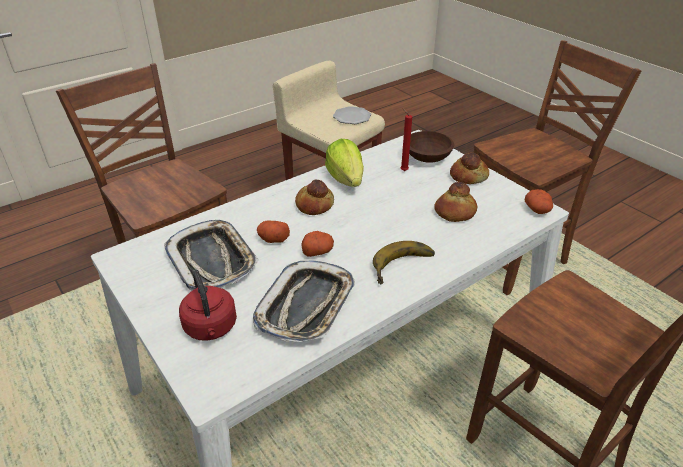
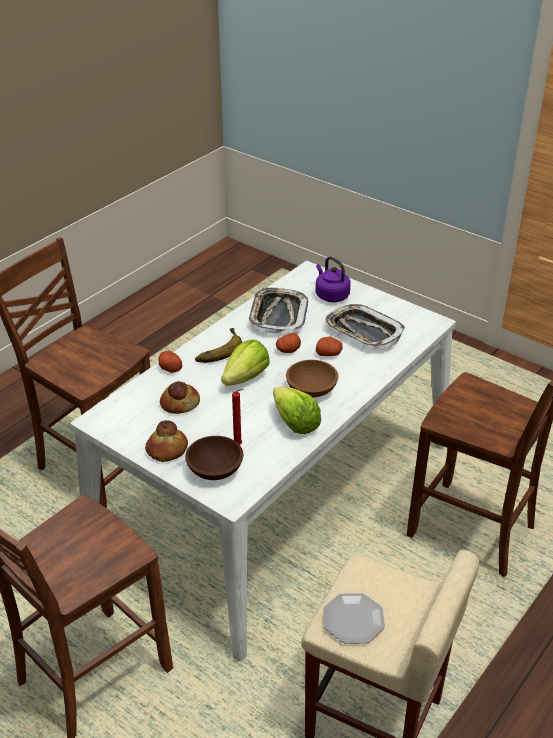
camera: 165 degrees right, 0 degrees up
(211, 328) = (331, 295): red kettle -> purple kettle
(314, 205) = (312, 389): bread -> brown bowl
(379, 227) = (246, 378): none -> lettuce
(538, 210) = (100, 419): potato -> potato (169, 368)

